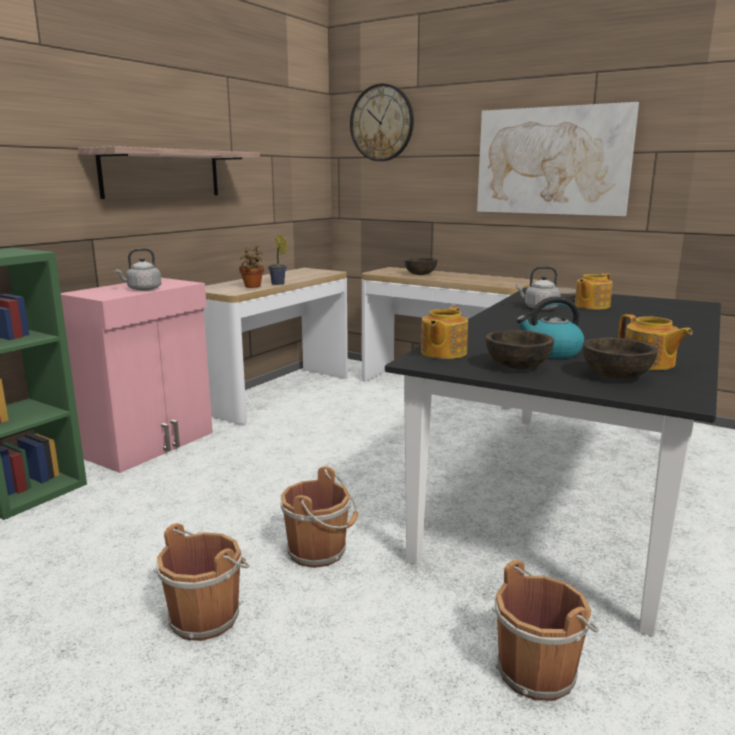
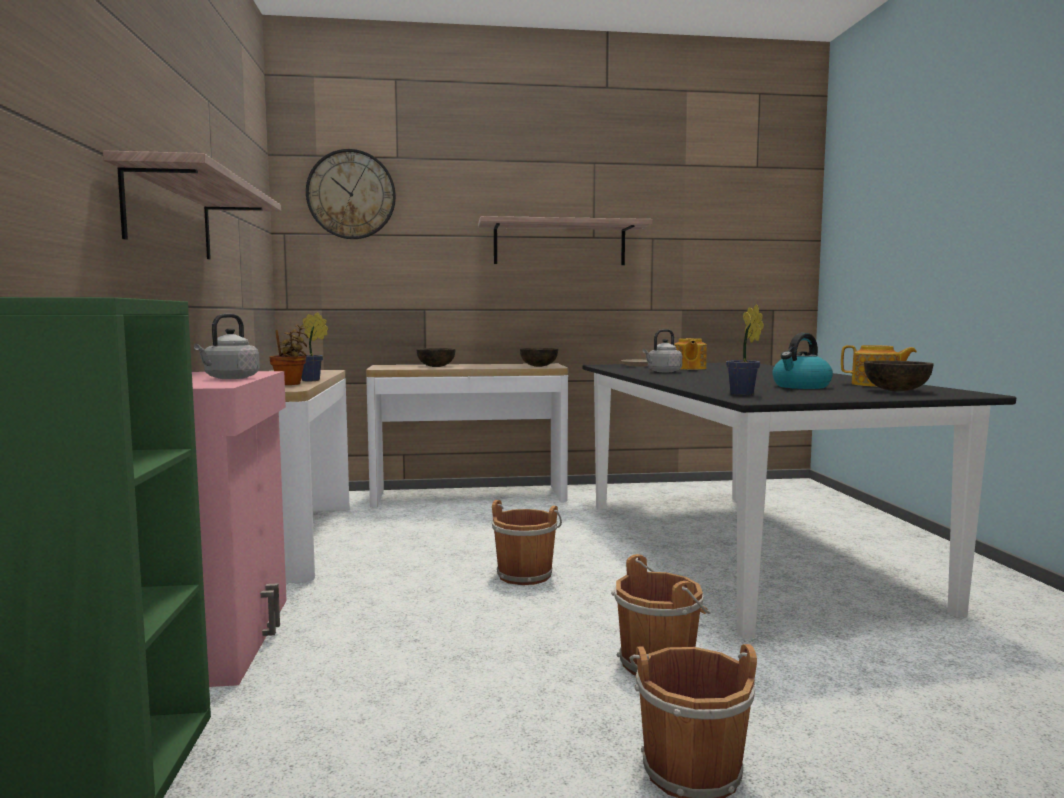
camera: 40 degrees left, 10 degrees down
(442, 353) = (743, 394): teapot -> potted plant
(518, 366) = (826, 394): brown bowl -> brown bowl (539, 366)
(538, 670) = (970, 667): brown bucket -> brown bucket (525, 574)
(552, 161) = (559, 244): picture -> shelf

